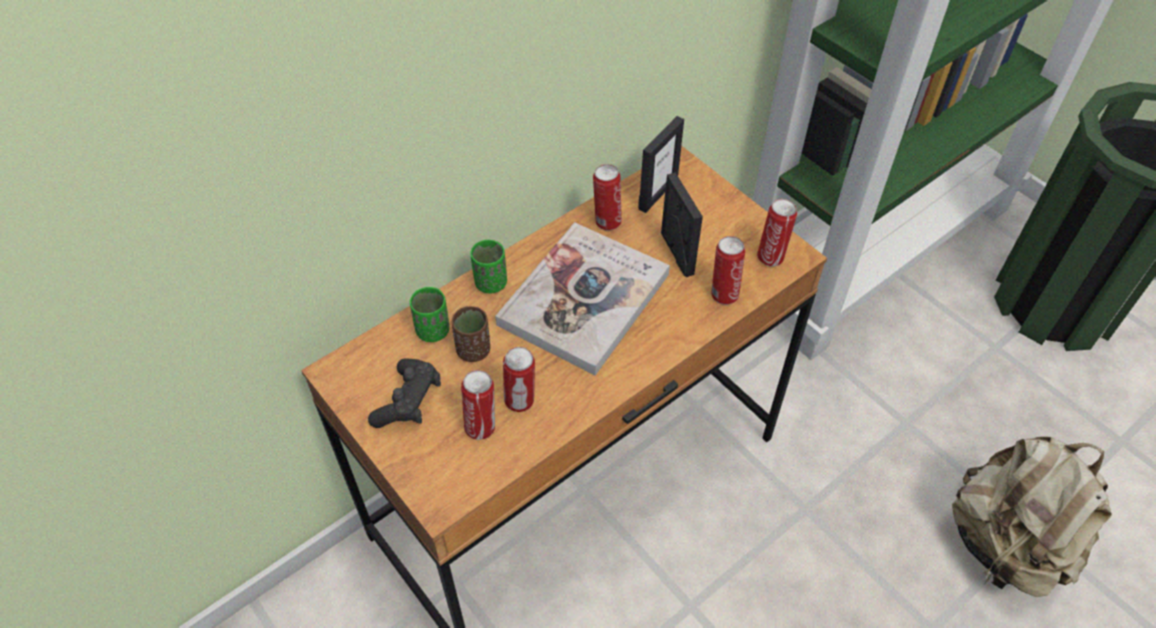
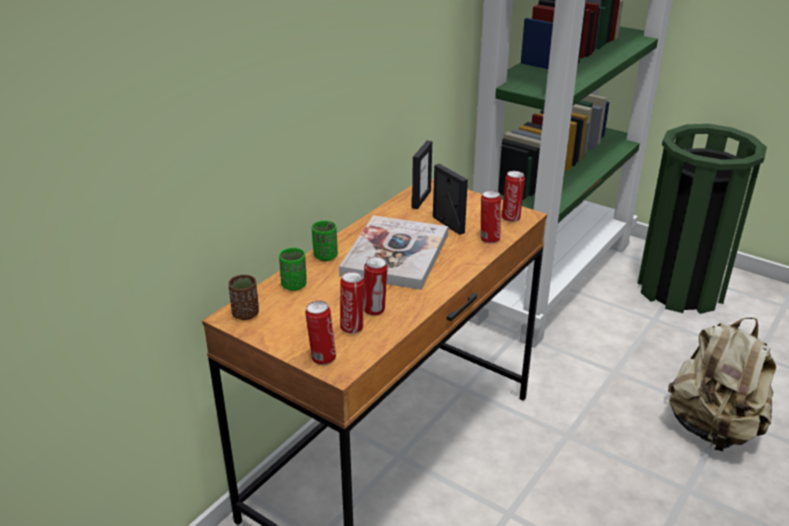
camera: 15 degrees left, 20 degrees down
(408, 402) = (292, 323): black game controller -> none
(473, 350) = (328, 290): brown cup -> brown cup (246, 314)
(606, 221) = (393, 216): can -> can (322, 358)

